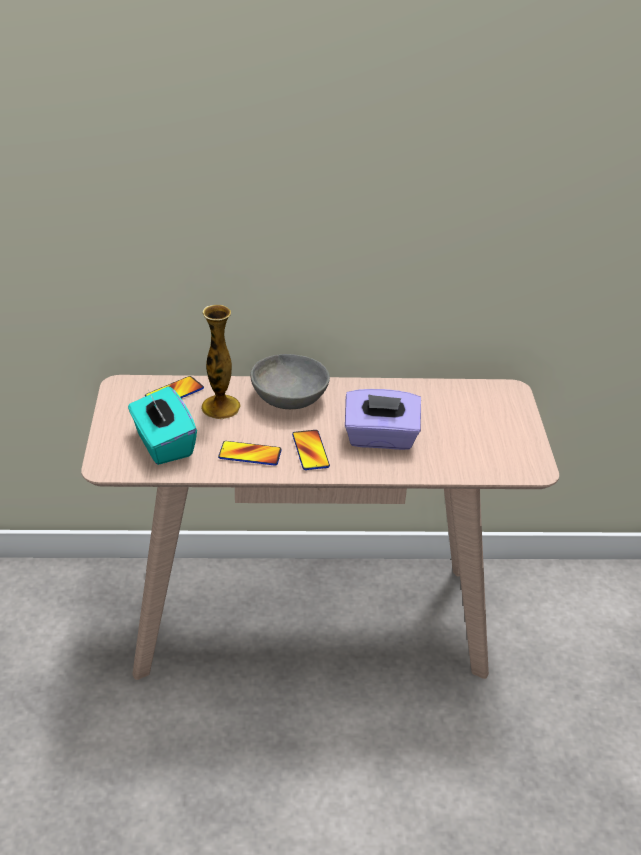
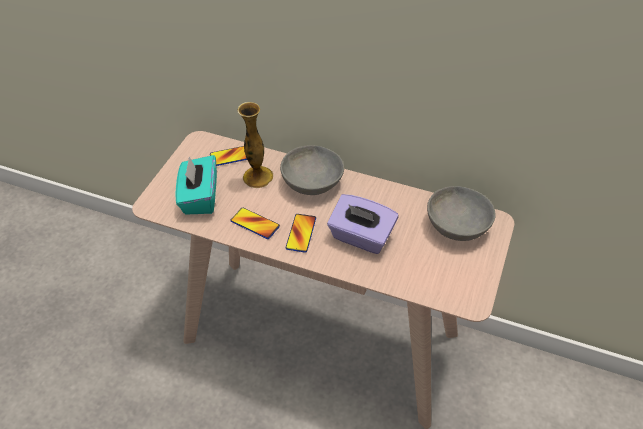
camera: 25 degrees right, 10 degrees up
(475, 403) = (458, 225): none -> grey bowl

